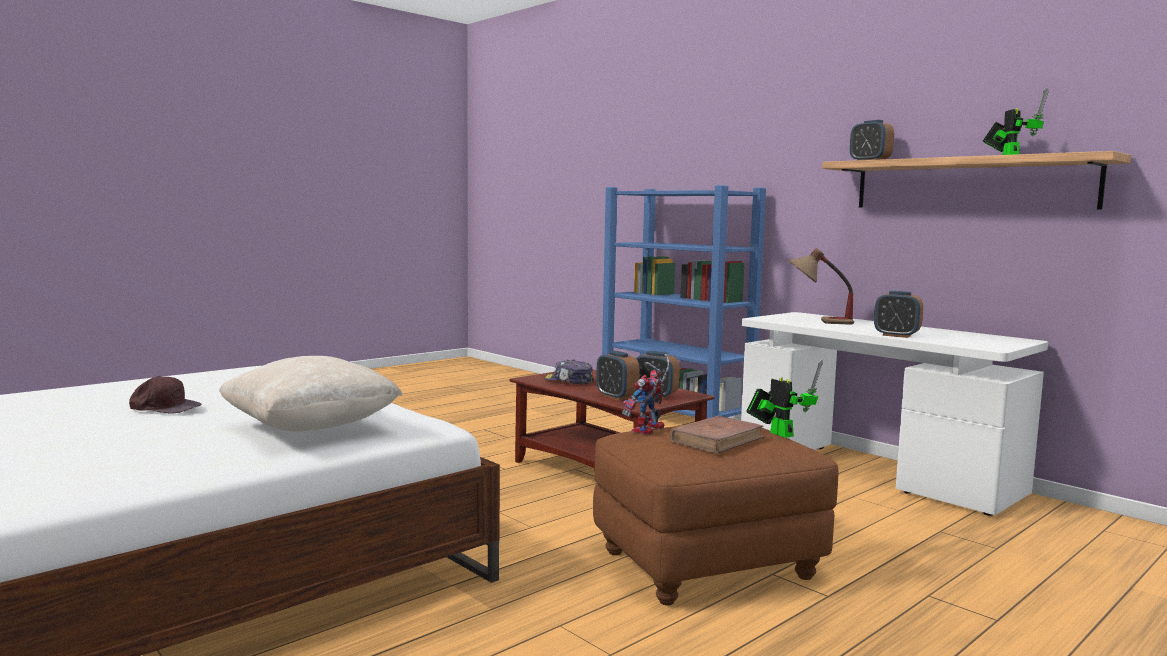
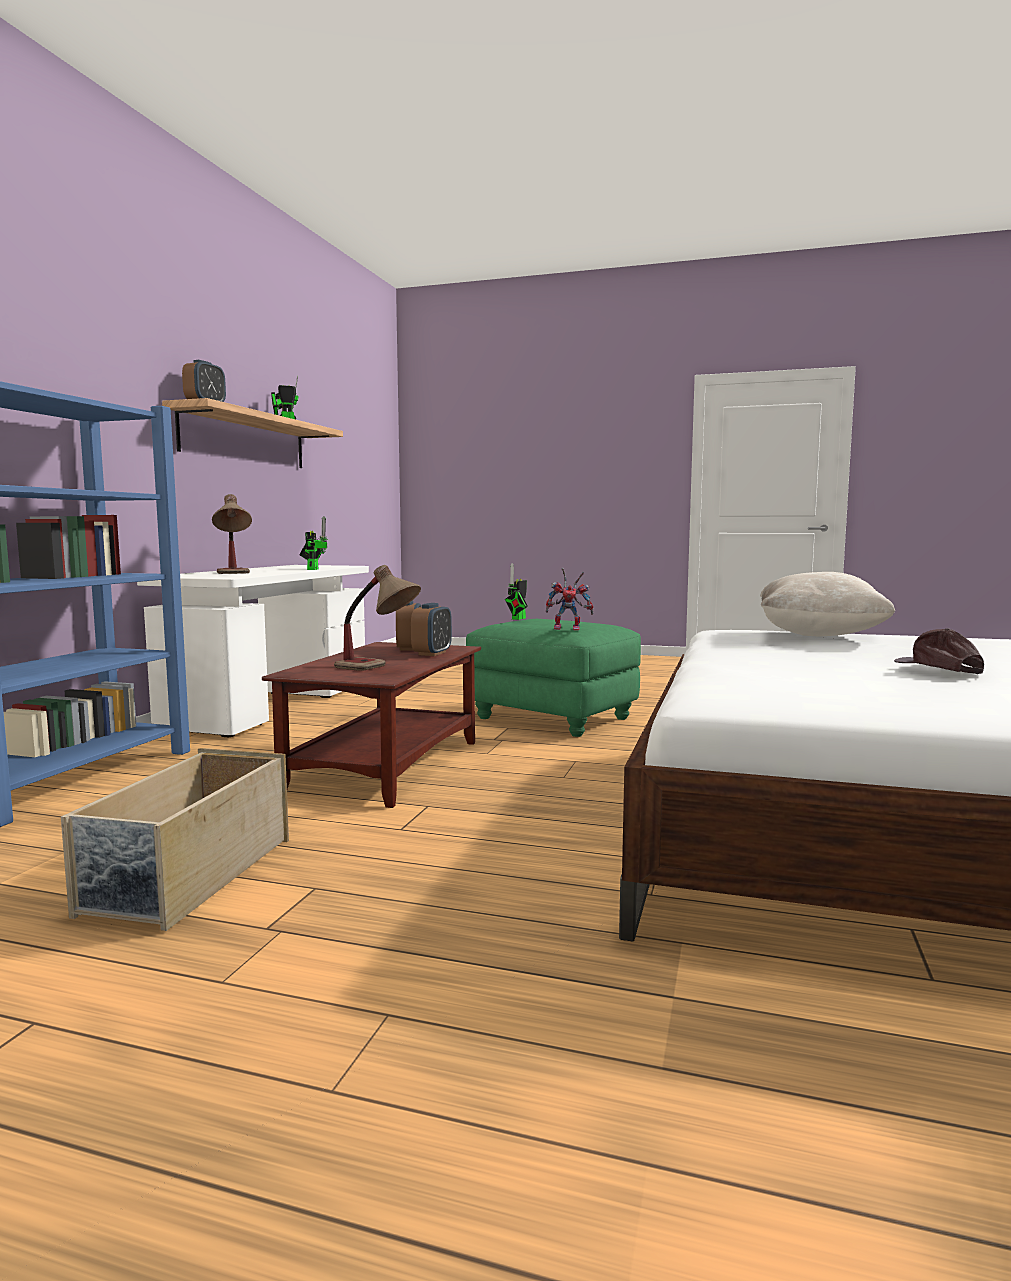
camera: 120 degrees left, 0 degrees up
(487, 426) = (189, 876): none -> beige storage box
(569, 381) = (379, 668): cap -> table lamp
(706, 565) = (553, 718): brown ottoman -> green ottoman
(717, 439) = (562, 621): brown book -> none
(896, 335) = (313, 569): alarm clock -> toy robot

